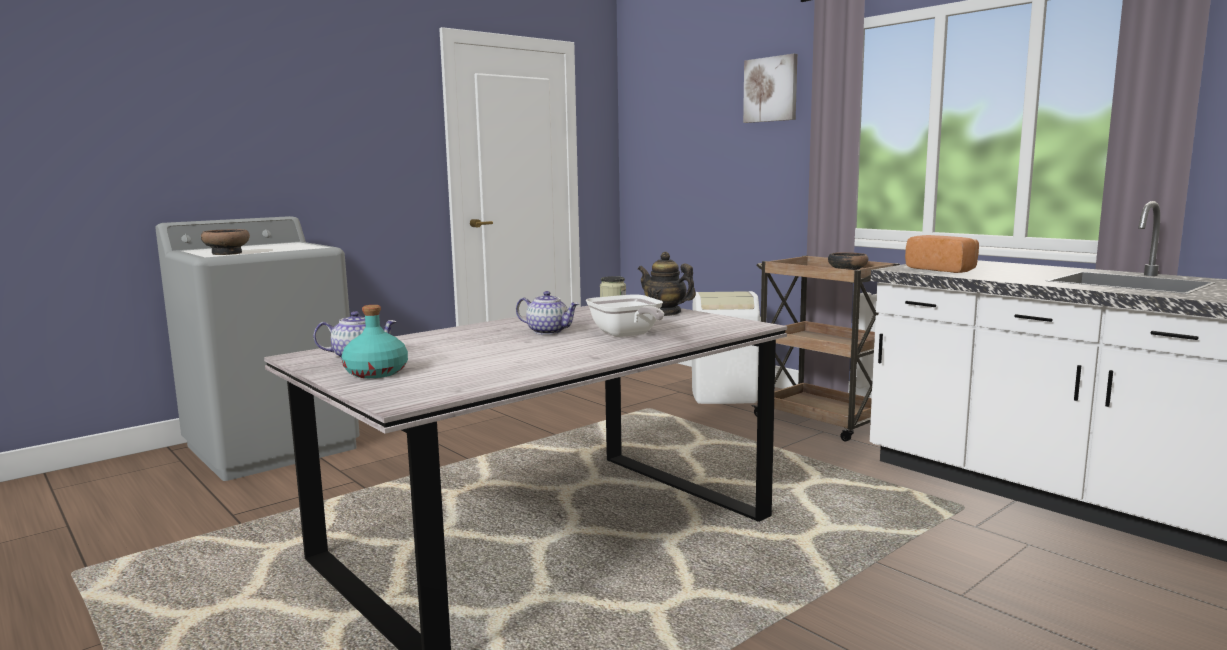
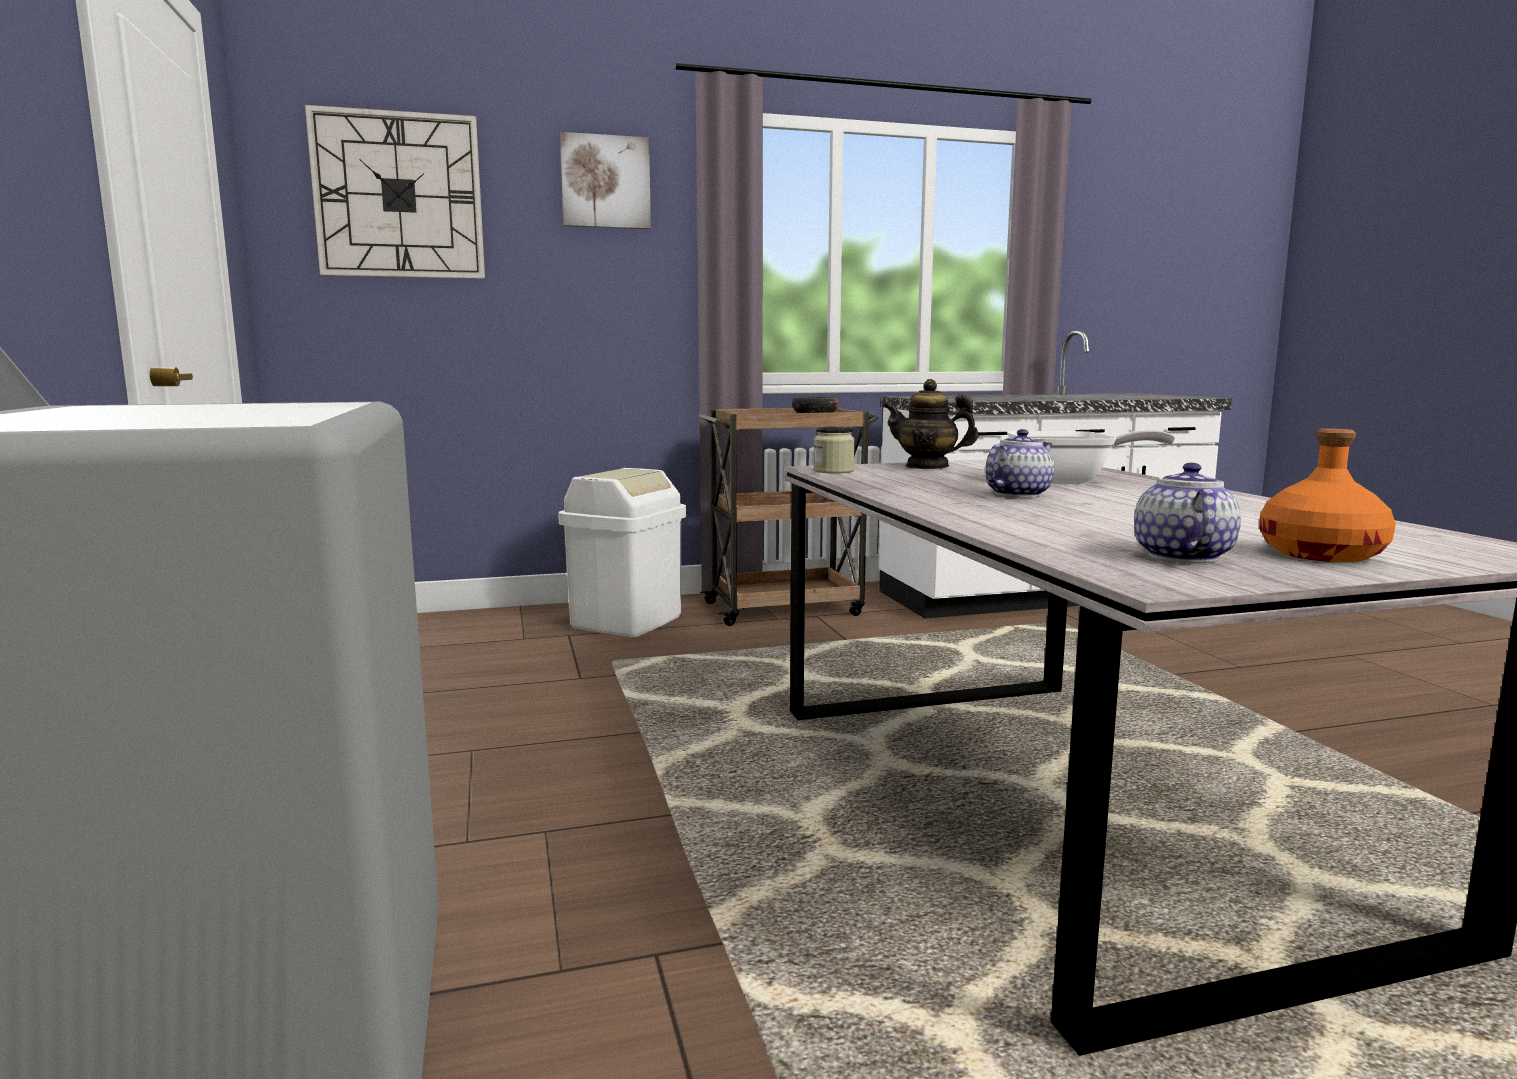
camera: 65 degrees left, 0 degrees up
(227, 253) = (254, 419): bowl -> none
(376, 373) = (1323, 554): turquoise bottle -> orange bottle
(665, 313) = (927, 466): teapot -> teapot turned 45 degrees clockwise
(672, 113) = (399, 196): none -> wall clock
(943, 269) = (974, 399): bread -> none

